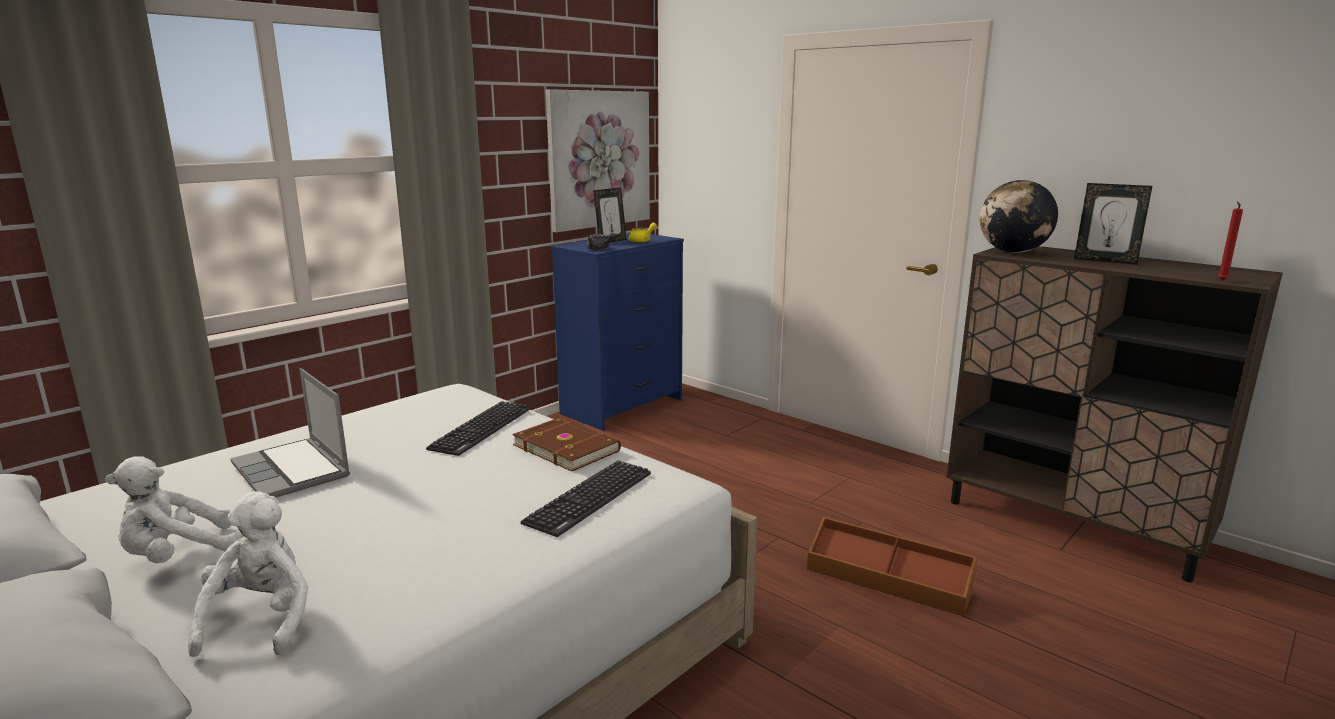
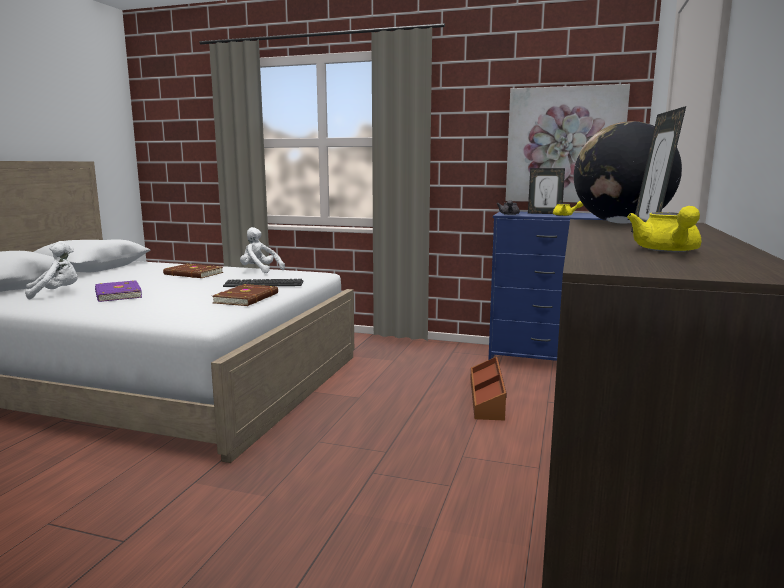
camera: 65 degrees right, 5 degrees down
(179, 557) = (108, 278): white plush toy -> white plush toy (259, 270)
(293, 471) = (193, 274): laptop -> brown book
(386, 547) = (117, 294): none -> purple book
(590, 498) = (178, 310): keyboard -> none
(888, 579) = (352, 511): brown storage box -> brown storage box (487, 398)
(1176, 268) = (668, 251): none -> yellow teapot
(1221, 281) = (590, 259): red candle -> none

